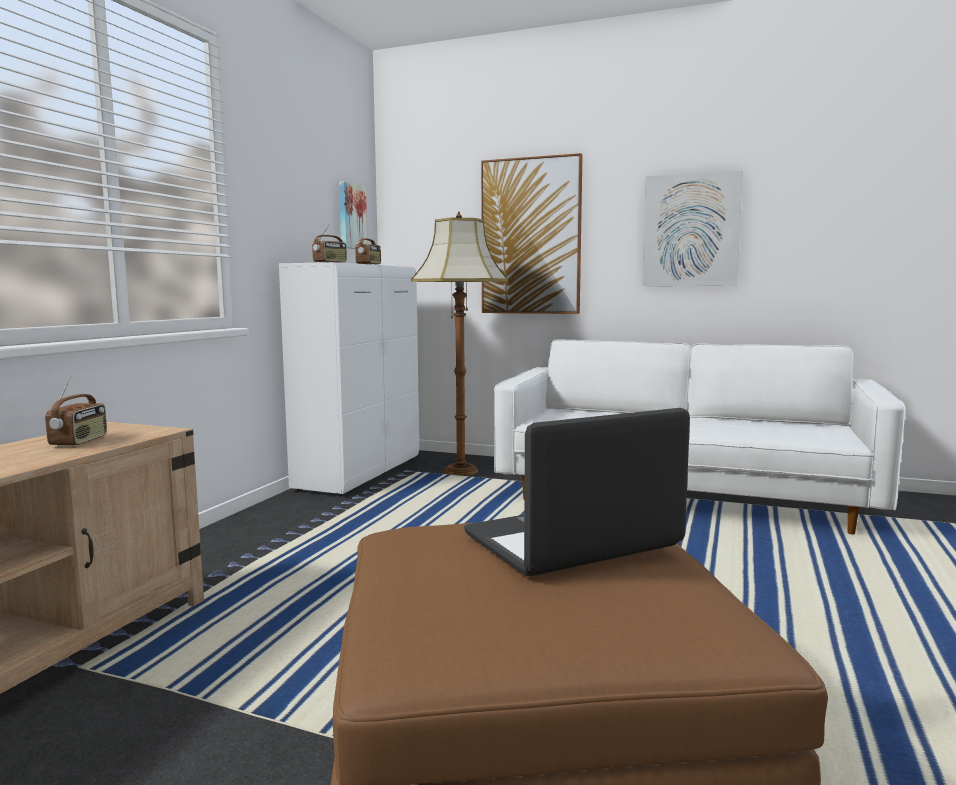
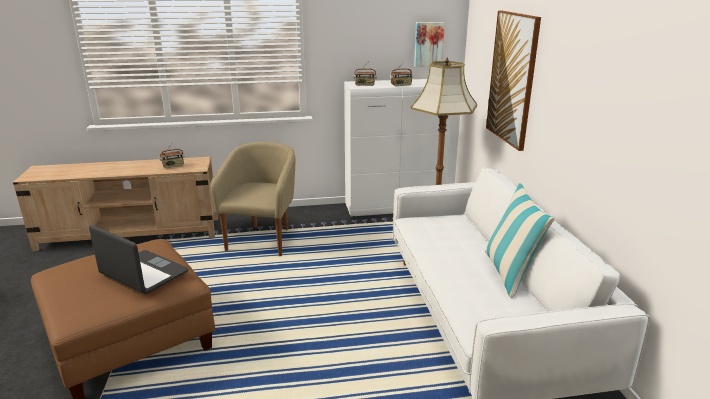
camera: 60 degrees right, 15 degrees up
(298, 562) = (263, 239): none -> beige armchair
(691, 230) = (581, 107): picture -> none
(710, 418) = (509, 273): none -> pillow

